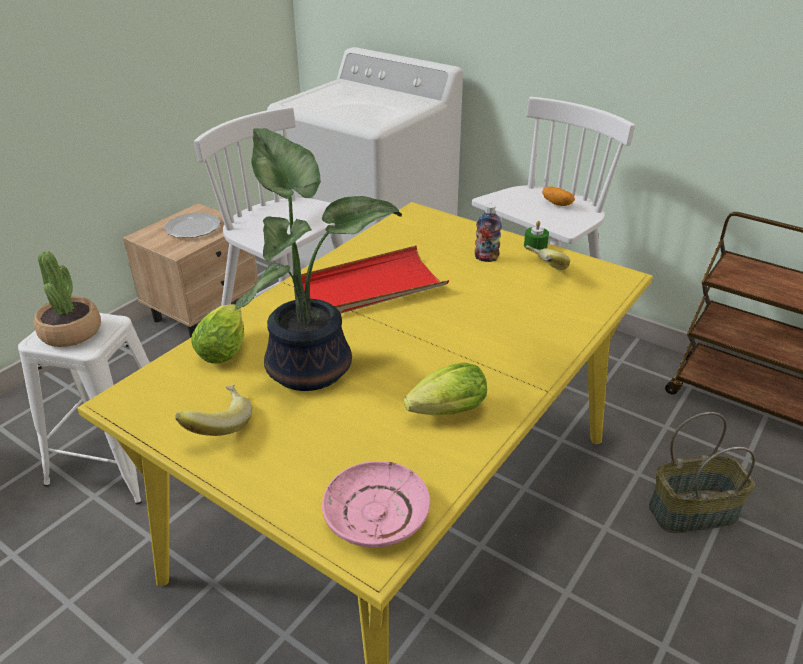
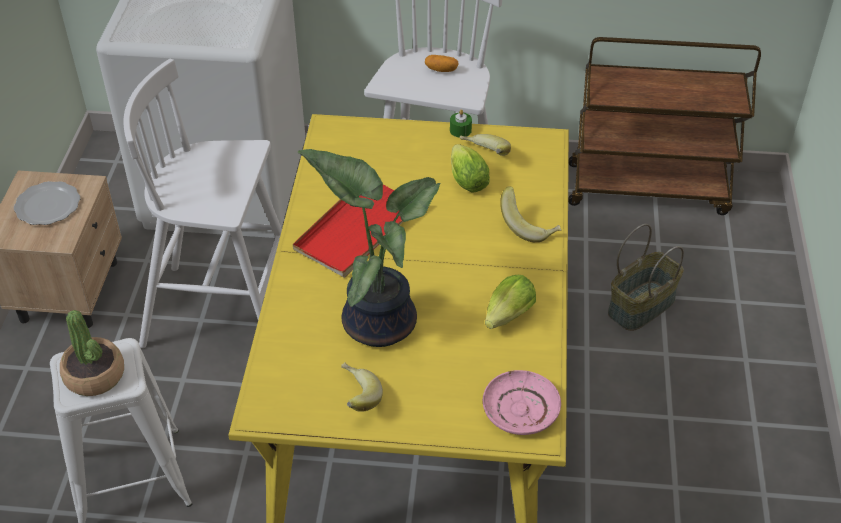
camera: 30 degrees left, 10 degrees up
(225, 348) = (296, 334): lettuce -> lettuce (466, 179)
(486, 258) = (430, 159): bottle -> none
(541, 339) = (529, 226): none -> banana

